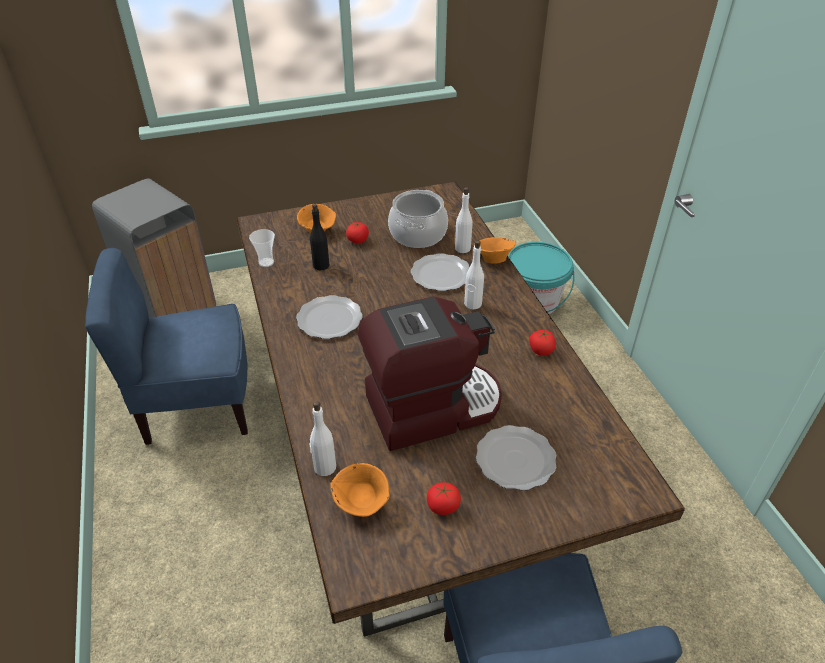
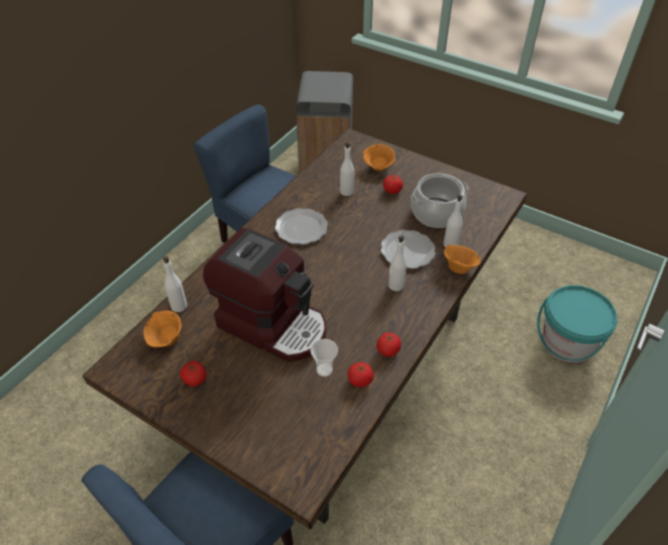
camera: 50 degrees right, 5 degrees up
(266, 262) = (321, 168): cup -> cup (324, 370)
(321, 265) = (347, 191): black bottle -> white bottle
(515, 458) = (267, 394): plate -> none
(557, 387) = (360, 380): none -> tomato

